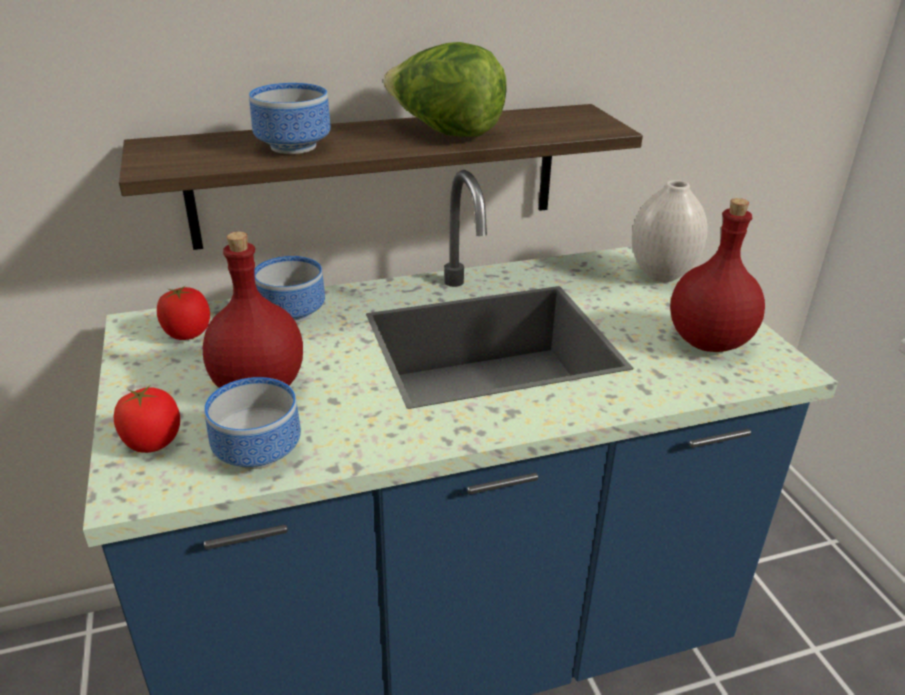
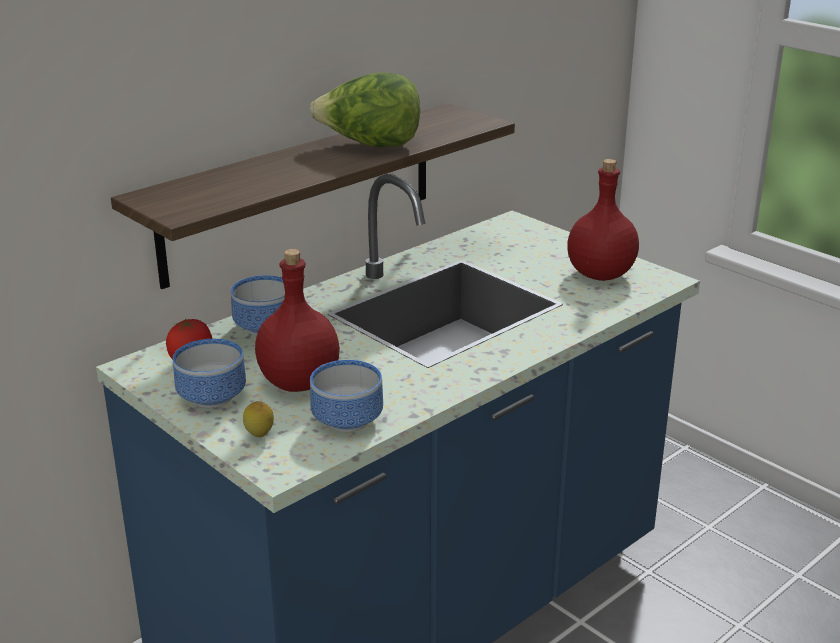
camera: 25 degrees left, 5 degrees down
(153, 443) = (259, 437): tomato -> lemon
(291, 147) = (267, 178): bowl -> bowl (211, 399)
(661, 274) = (531, 235): white vase -> none

